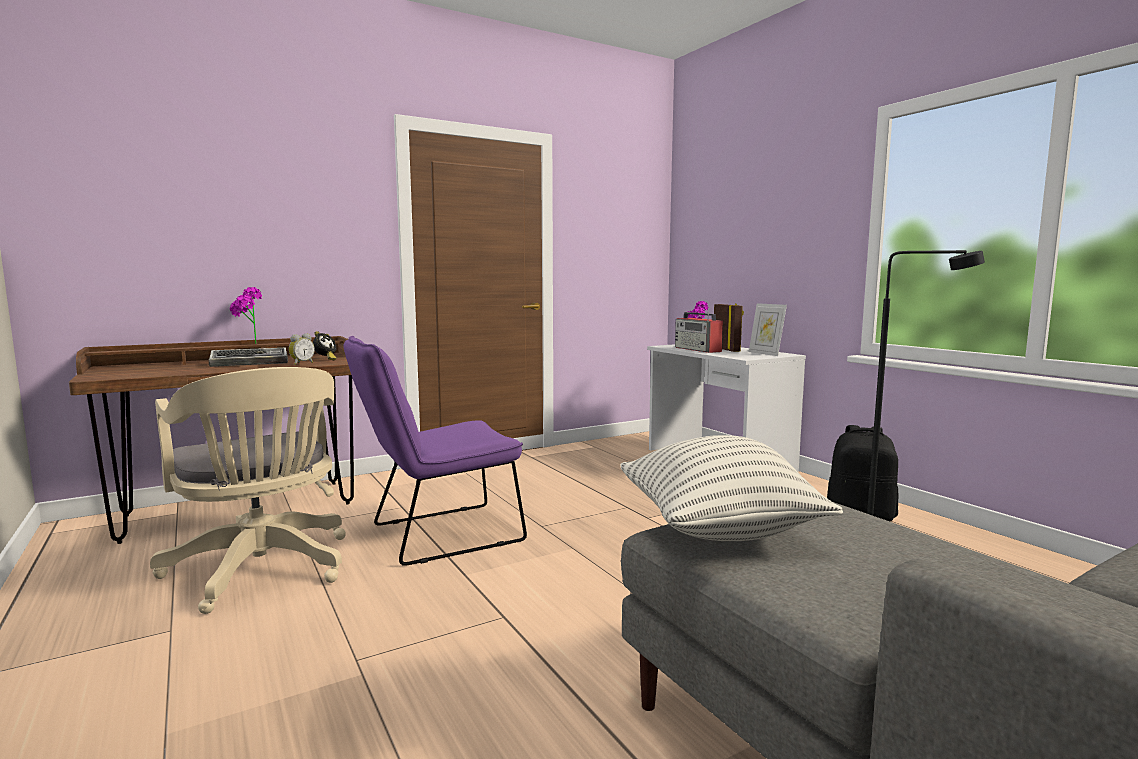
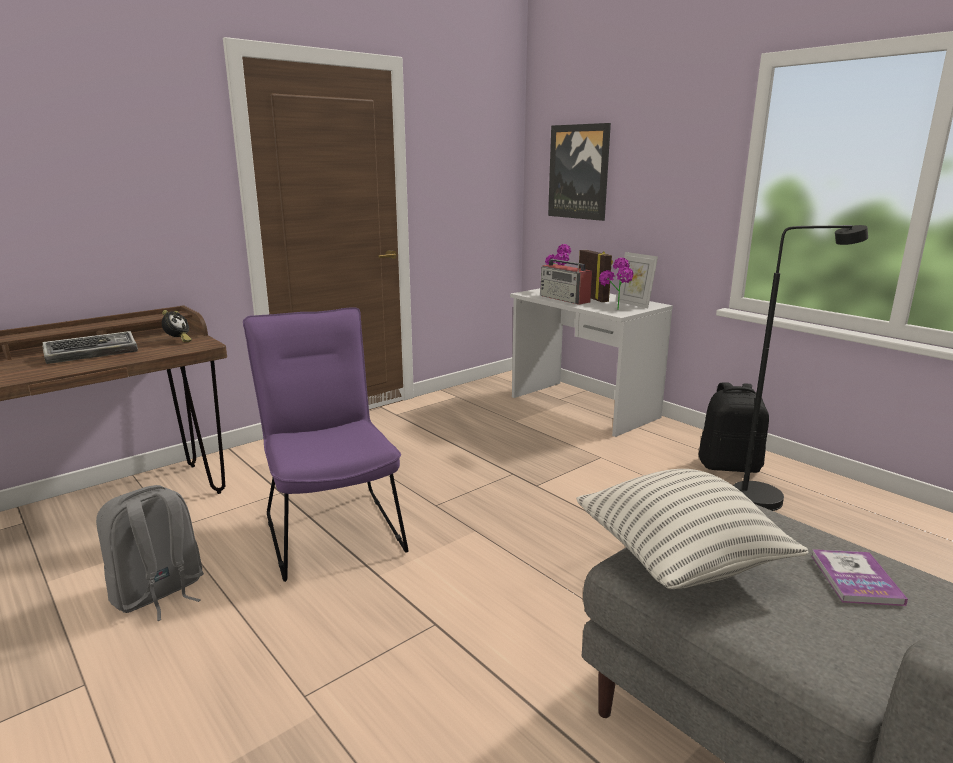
camera: 10 degrees left, 10 degrees up
(248, 344) = (81, 326): potted plant -> potted plant (615, 311)
(263, 571) = (158, 593): beige office chair -> grey backpack
(301, 363) = (154, 350): alarm clock -> none
(436, 535) = (331, 527): purple chair -> purple chair turned 105 degrees clockwise
(717, 235) = (579, 172): none -> picture
(908, 554) = (855, 579): none -> book

